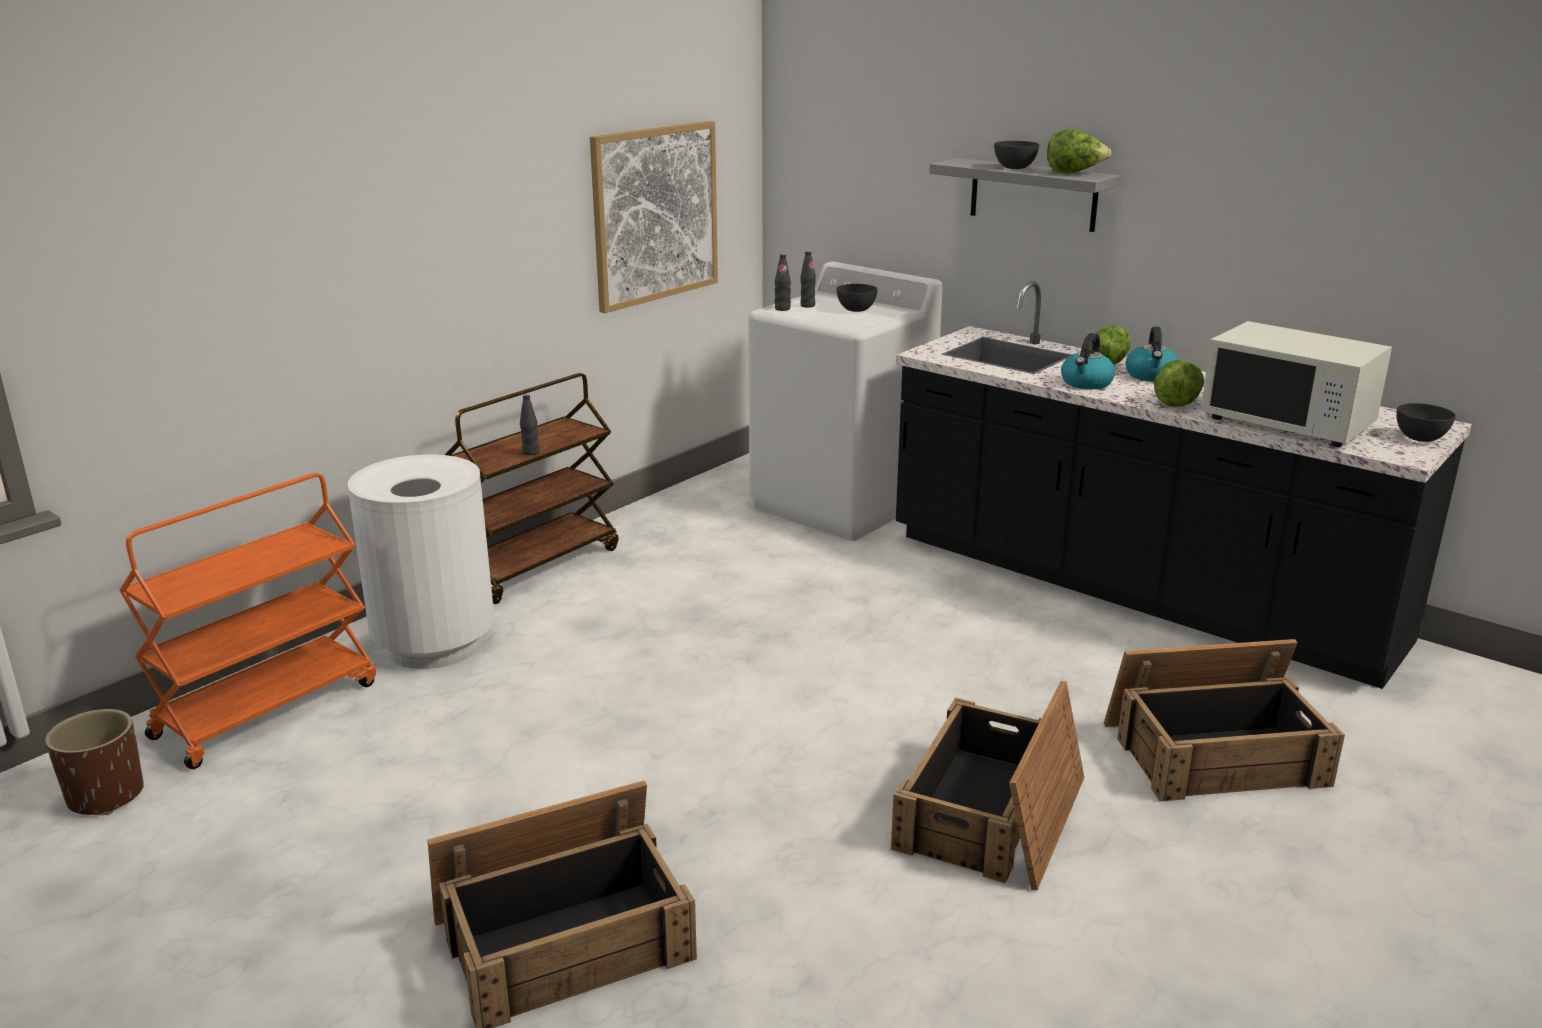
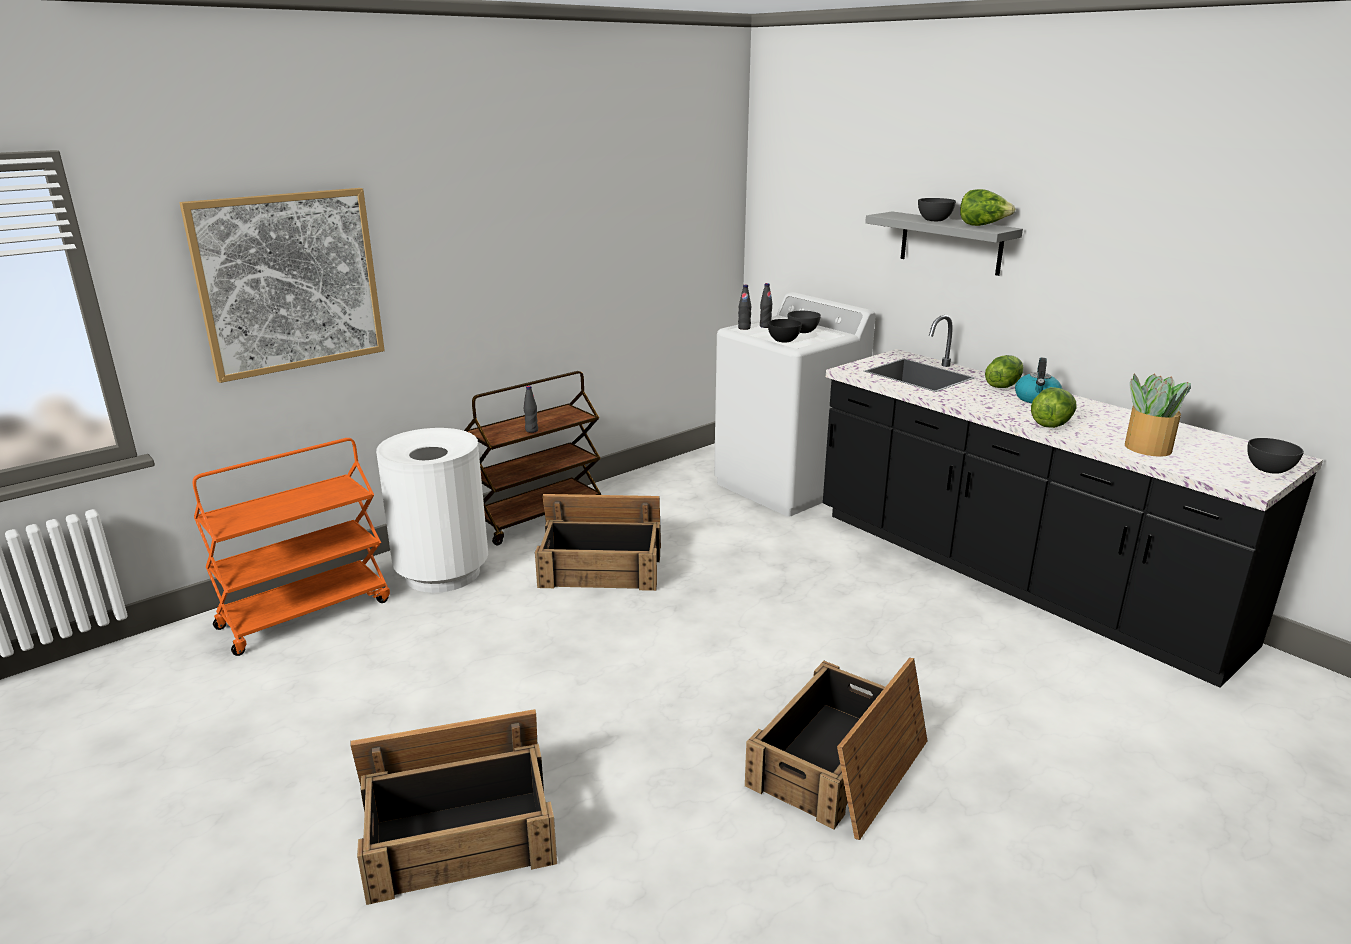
camera: 10 degrees right, 0 degrees up
(106, 795) = (171, 670): brown planter -> none
(655, 214) = (651, 250): picture -> picture (289, 282)
(837, 322) = (783, 341): none -> black bowl
(1086, 383) = (977, 402): kettle -> none
(1215, 752) = (1050, 731): crate -> crate (602, 566)
(1287, 423) = (1147, 448): white microwave -> potted plant

